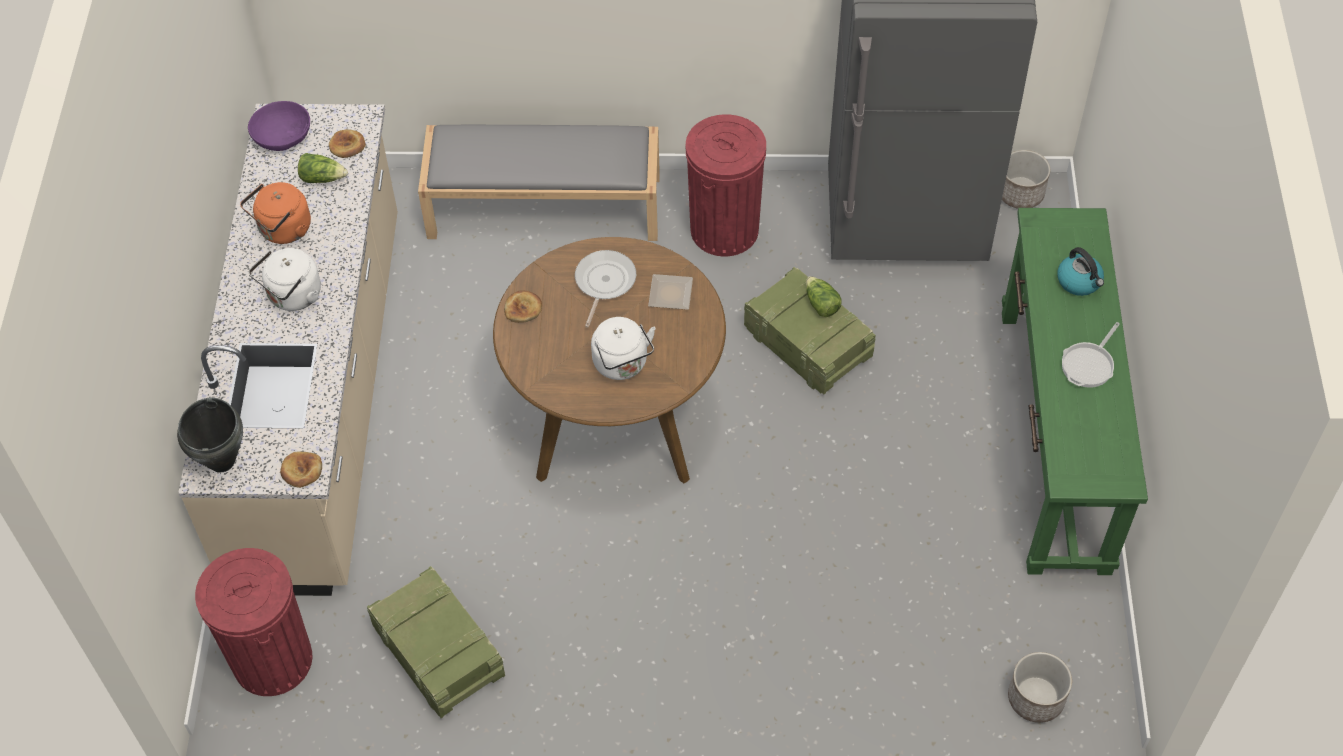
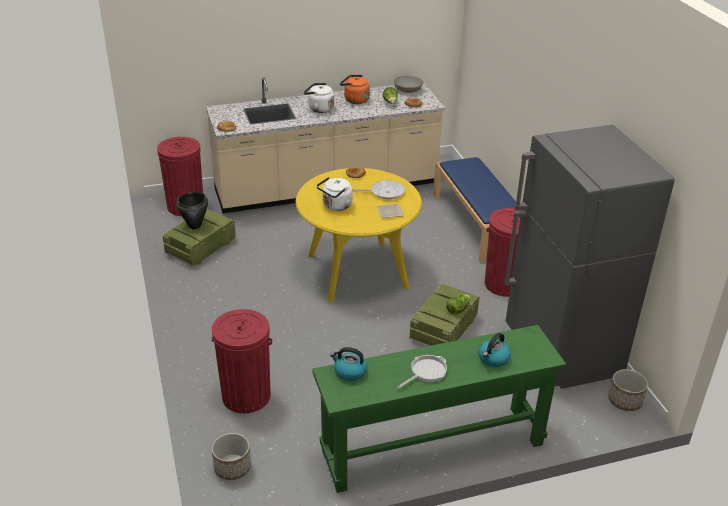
camera: 70 degrees right, 20 degrees down
(222, 461) = (225, 111): black cooking pot -> black cooking pot (195, 226)
(283, 136) = (408, 90): purple bowl -> grey bowl
(546, 206) = (478, 224): grey bench -> blue bench
(615, 418) = (357, 271): brown dining table -> yellow dining table
(886, 652) = (246, 396): none -> red trash can
(1069, 454) = (349, 372): none -> kettle
(1089, 364) = (426, 372): frying pan -> frying pan turned 120 degrees clockwise

